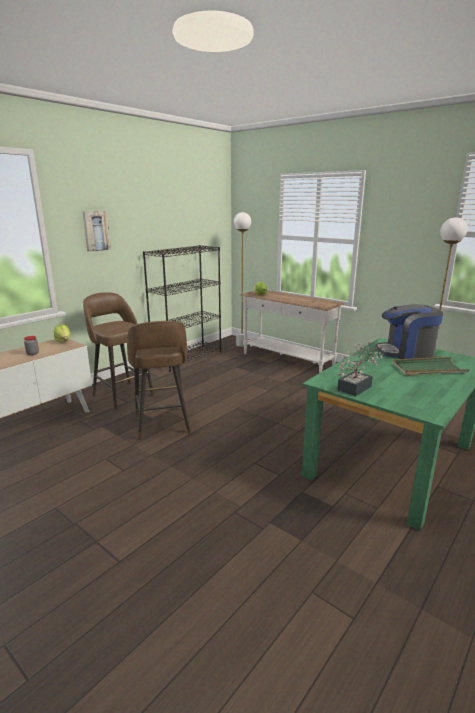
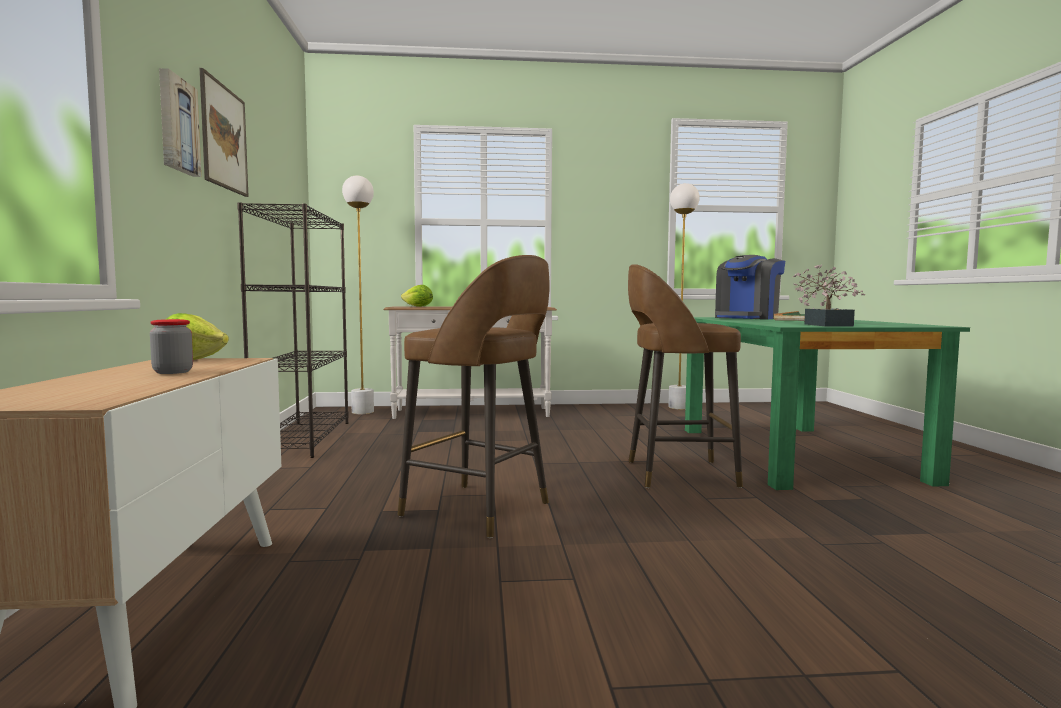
camera: 45 degrees left, 15 degrees down
(122, 395) = (290, 503): brown stool -> brown stool (677, 474)
(136, 221) = (224, 138): none -> picture

